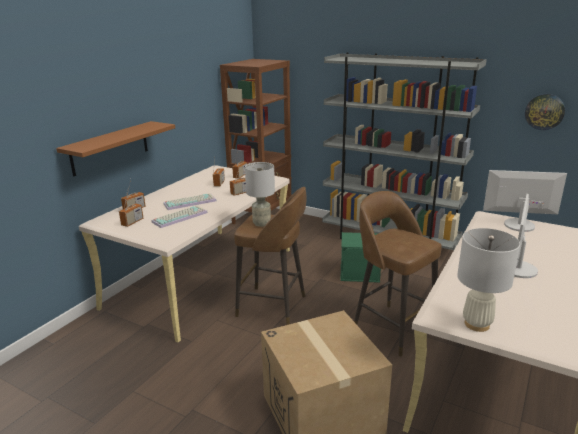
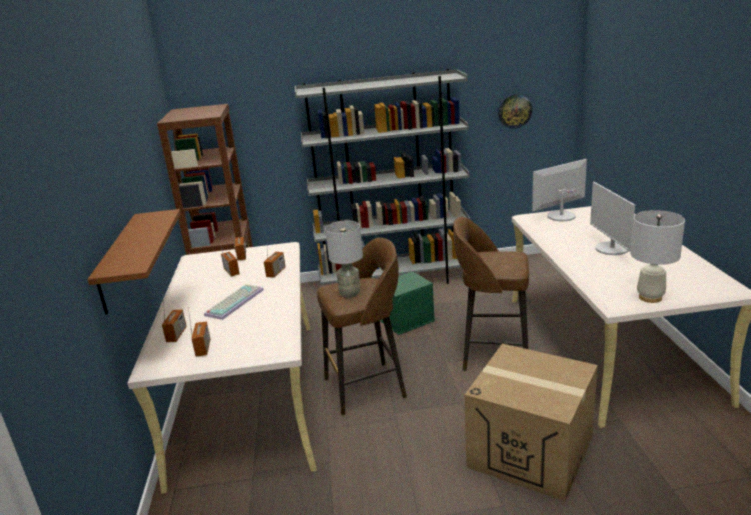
camera: 35 degrees left, 0 degrees up
(180, 217) = (252, 320): keyboard -> none

